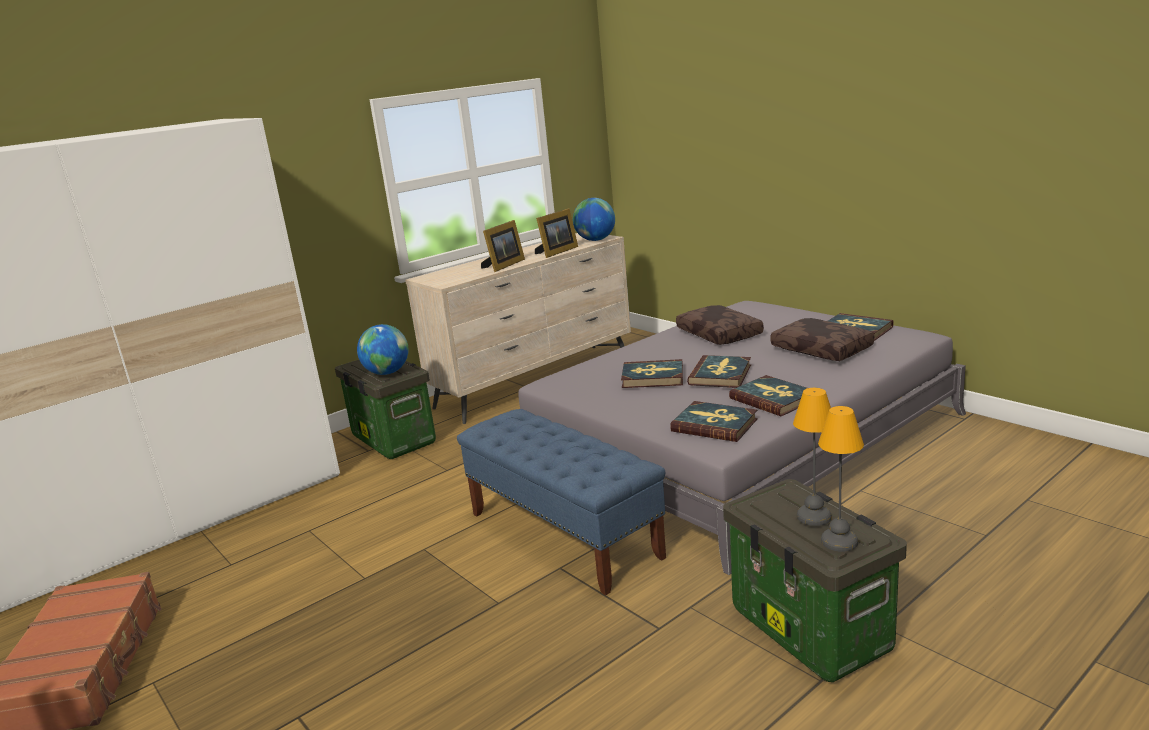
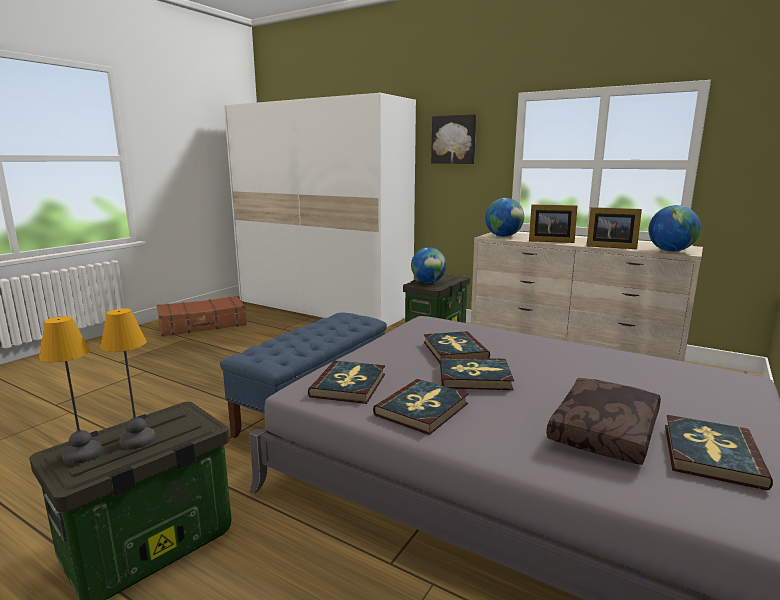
camera: 70 degrees right, 5 degrees down
(296, 172) = (454, 139): none -> picture
(451, 278) = (503, 236): none -> globe
(720, 334) = (609, 370): brown pillow -> none

